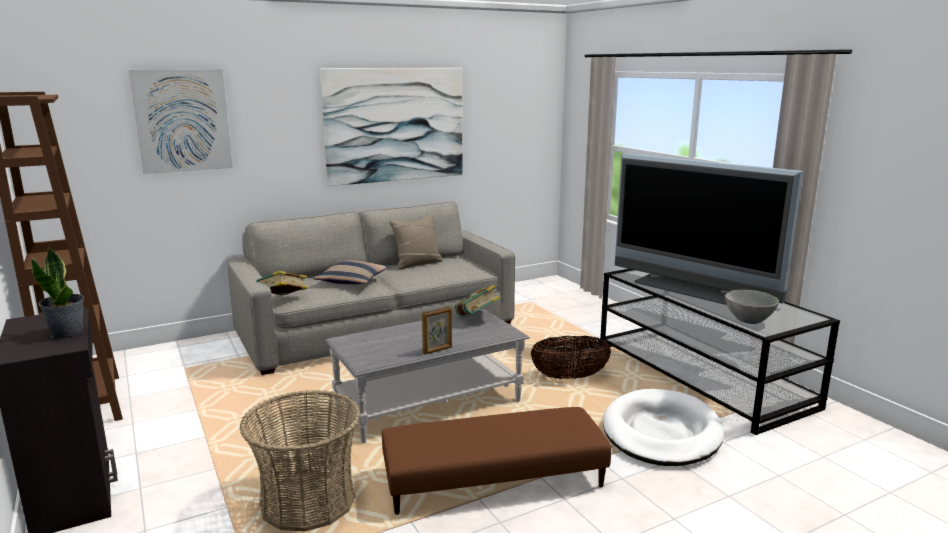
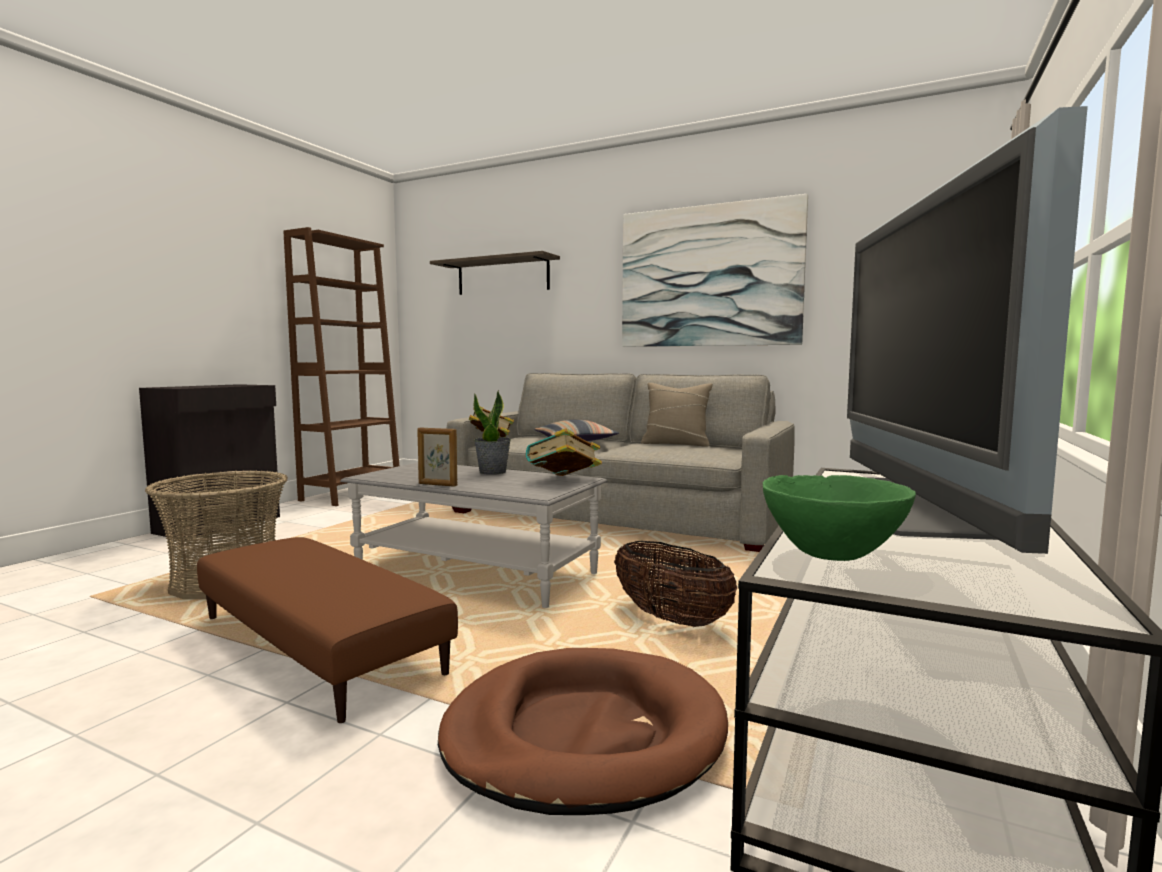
camera: 55 degrees right, 10 degrees down
(67, 333) = (212, 386): potted plant -> potted plant (493, 472)
(182, 121) = (503, 276): picture -> shelf
(661, 433) = (583, 735): white dog bed -> brown dog bed
(748, 321) = (832, 555): grey bowl -> green bowl

